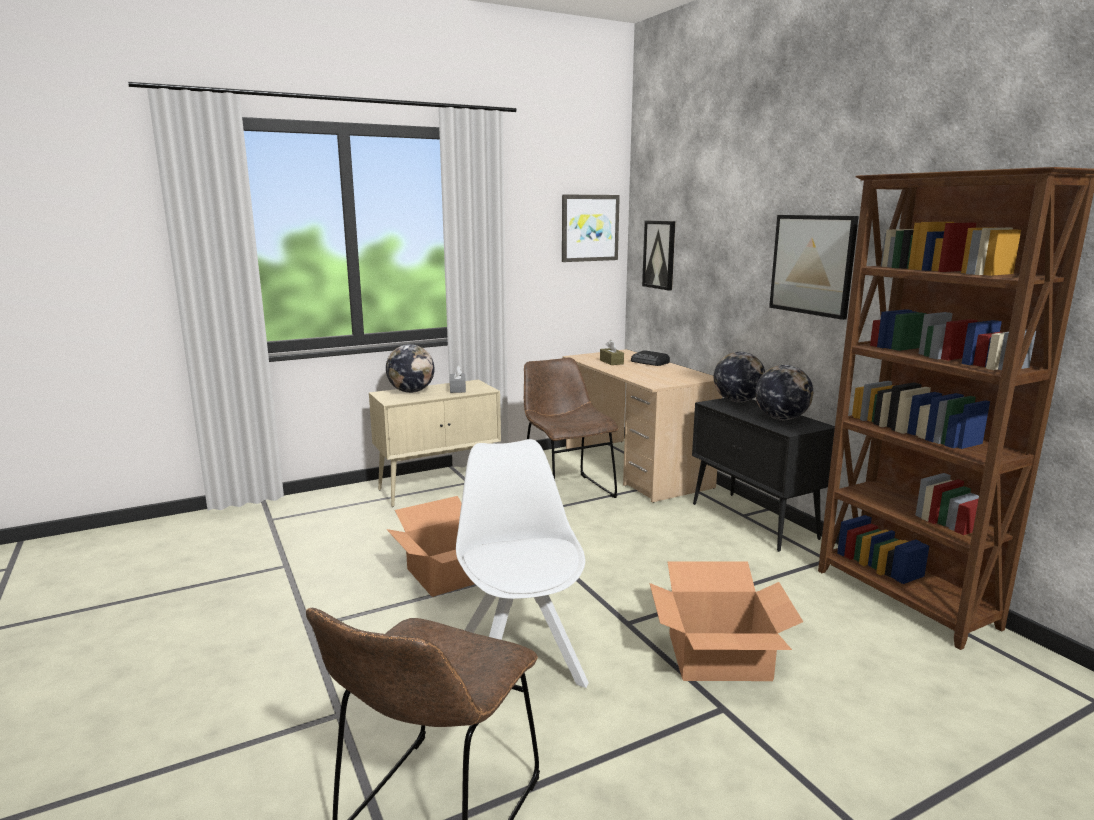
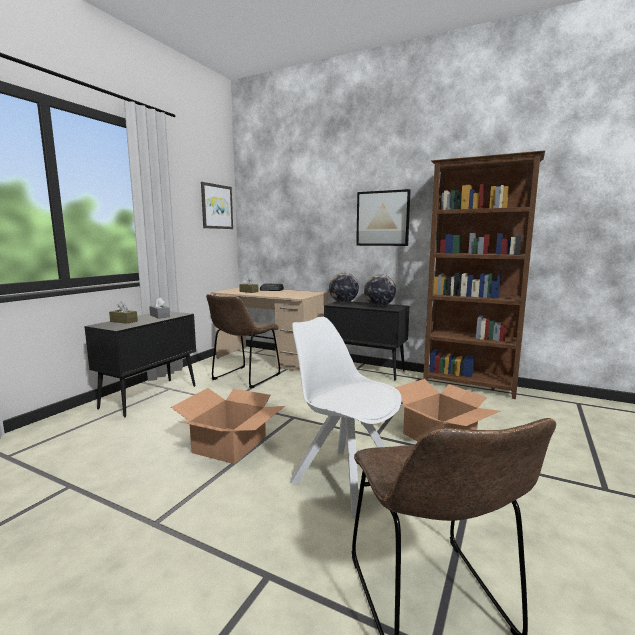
camera: 35 degrees left, 5 degrees down
(411, 391) = (124, 321): globe -> brown tissue box
(440, 488) = (150, 396): beige cabinet -> black cabinet
(566, 490) = (244, 378): brown chair -> brown chair turned 90 degrees counterclockwise
(659, 254) = (265, 223): picture -> none

